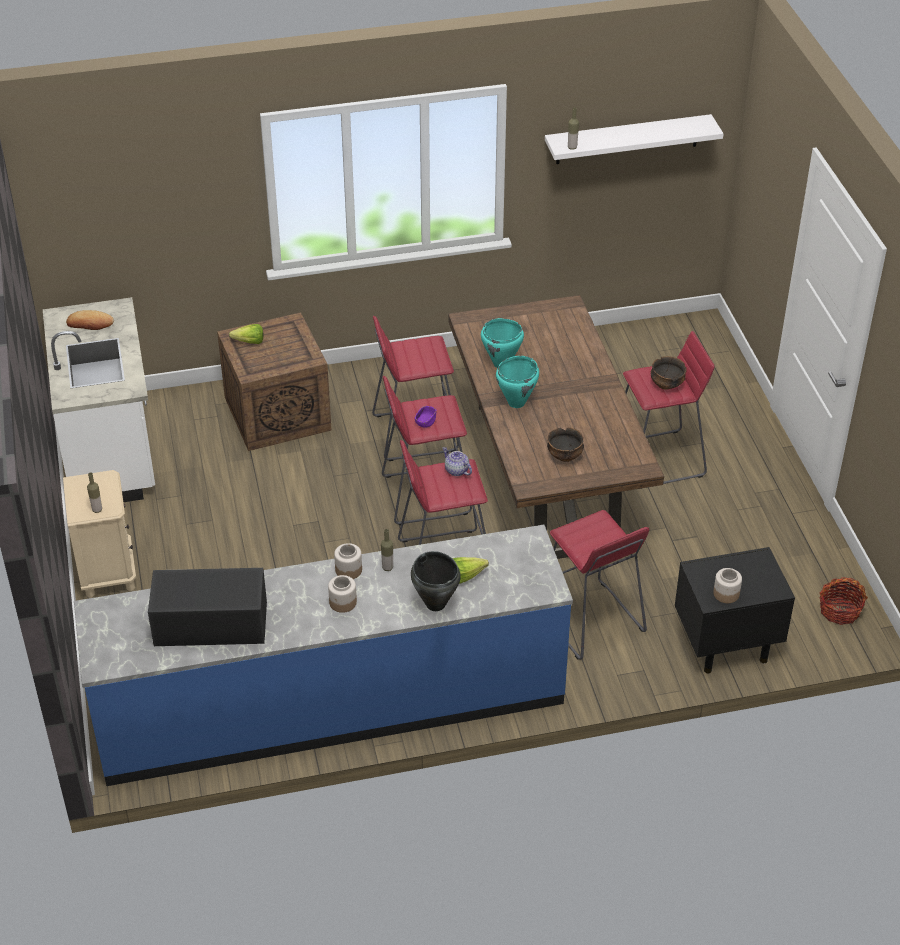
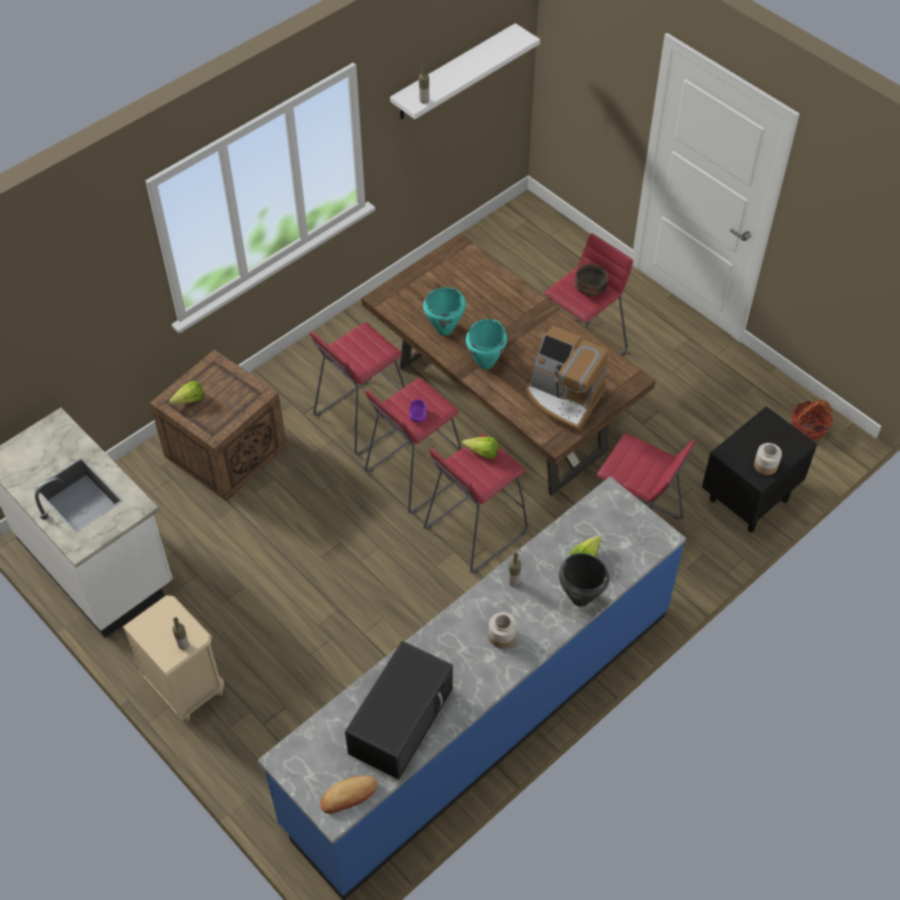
camera: 30 degrees left, 10 degrees up
(90, 324) = (41, 454): bread -> bread (349, 796)
(209, 624) = (401, 719): black microwave -> black microwave turned 150 degrees clockwise
(348, 570) = (482, 601): jar -> none
(456, 470) = (479, 452): teapot -> lettuce
(565, 456) = (563, 398): bowl -> coffee machine

